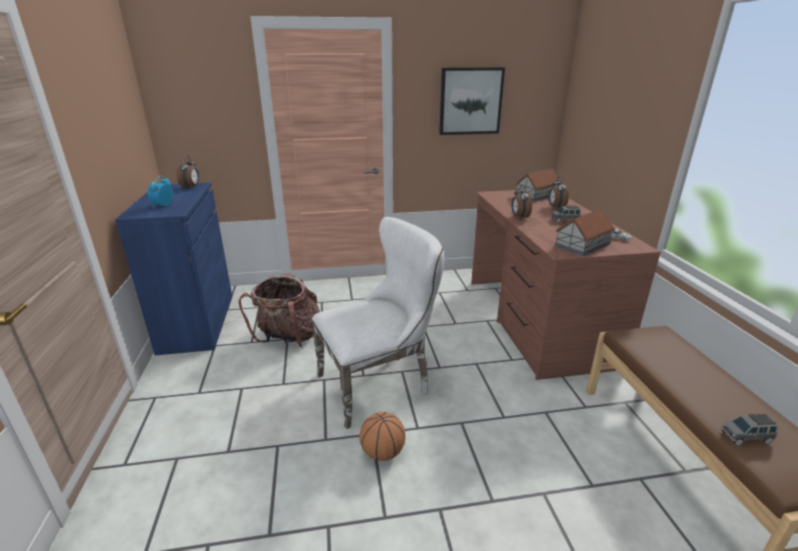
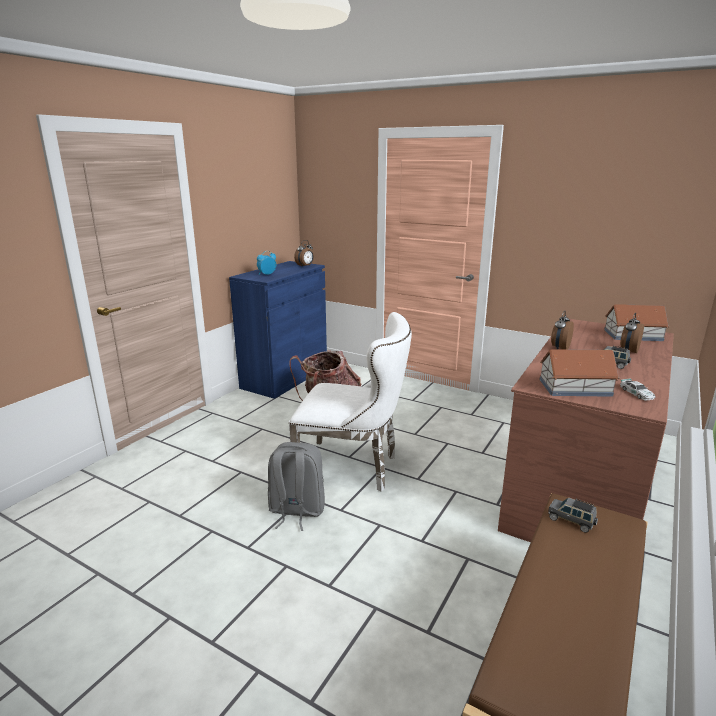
camera: 40 degrees right, 5 degrees down
(382, 452) = (296, 511): basketball -> grey backpack
(470, 101) = (586, 214): picture -> none
(746, 437) = (535, 635): grey toy car -> grey toy car (571, 521)

